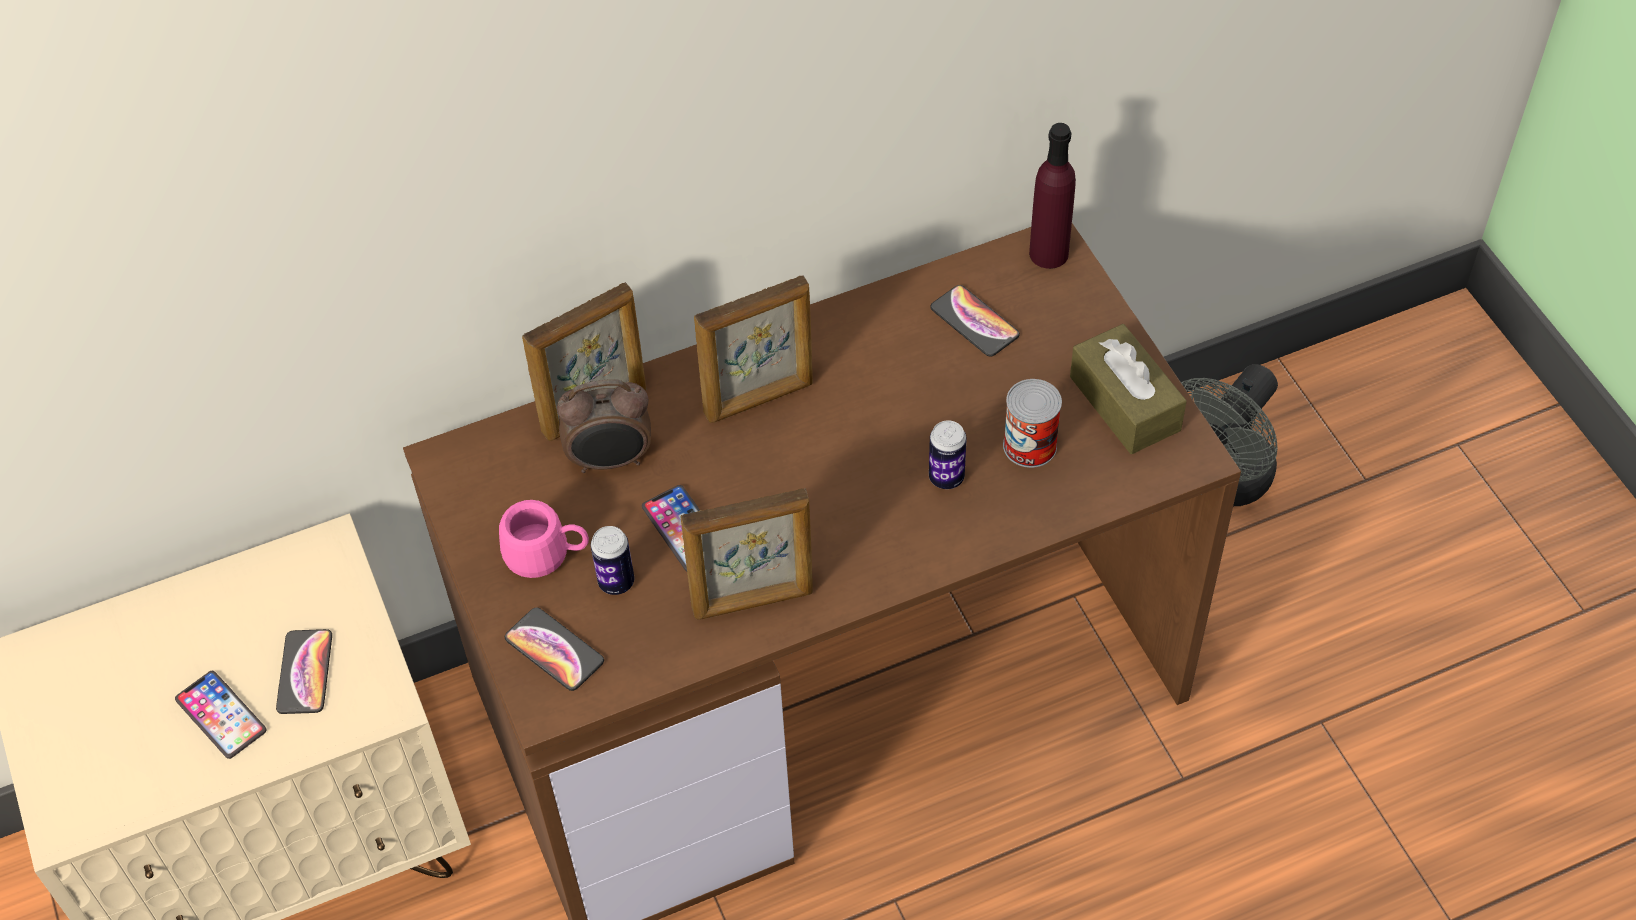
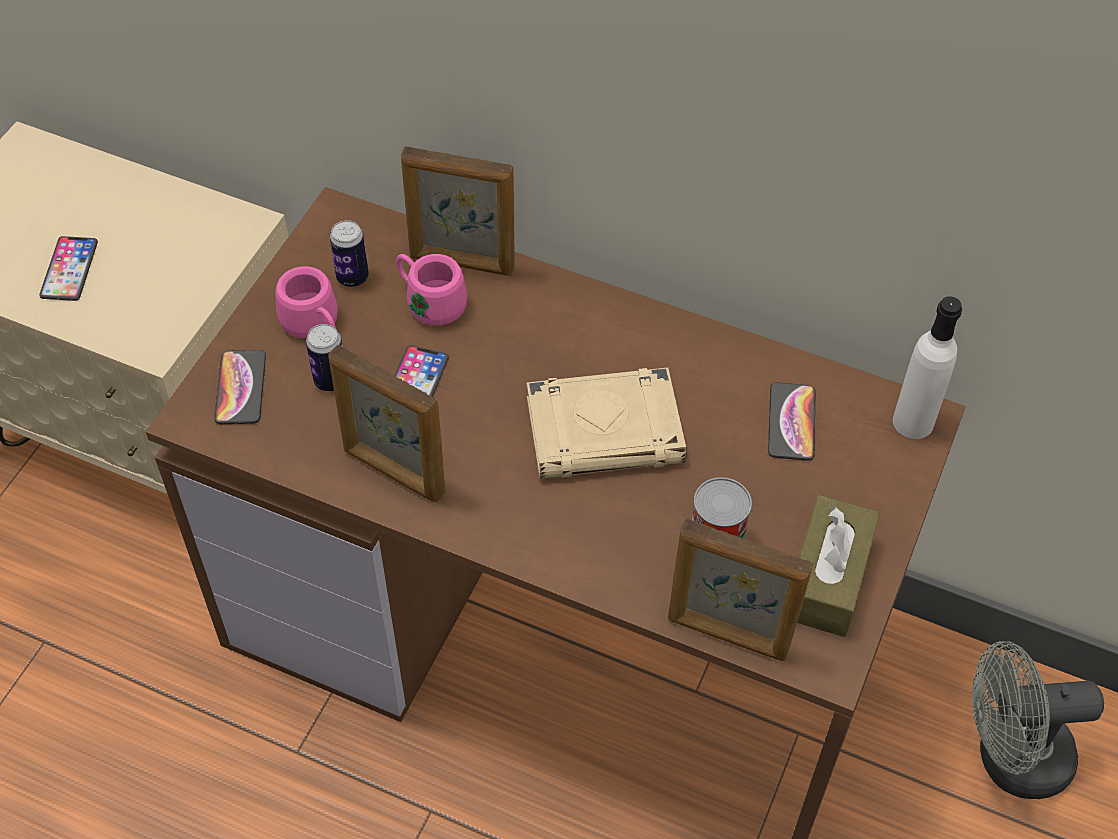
camera: 45 degrees right, 0 degrees up
(305, 672) = (140, 286): phone -> none
(611, 461) = (429, 302): alarm clock -> pink mug
(759, 399) = (573, 345): picture frame -> picture frame (728, 635)
(862, 437) = (606, 431): none -> beige book
(946, 477) = (627, 510): can -> can (352, 277)
(1048, 253) = (913, 422): purple bottle -> white bottle

